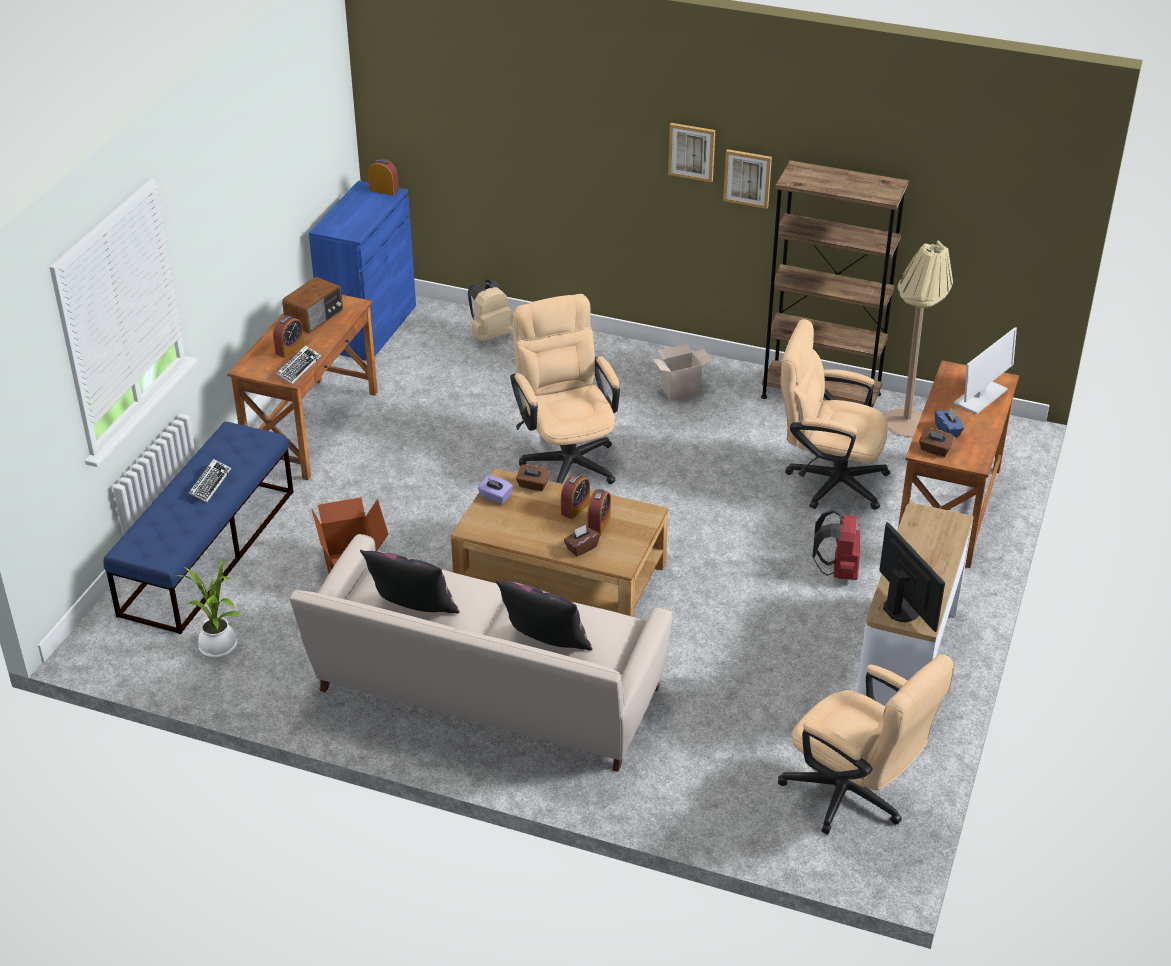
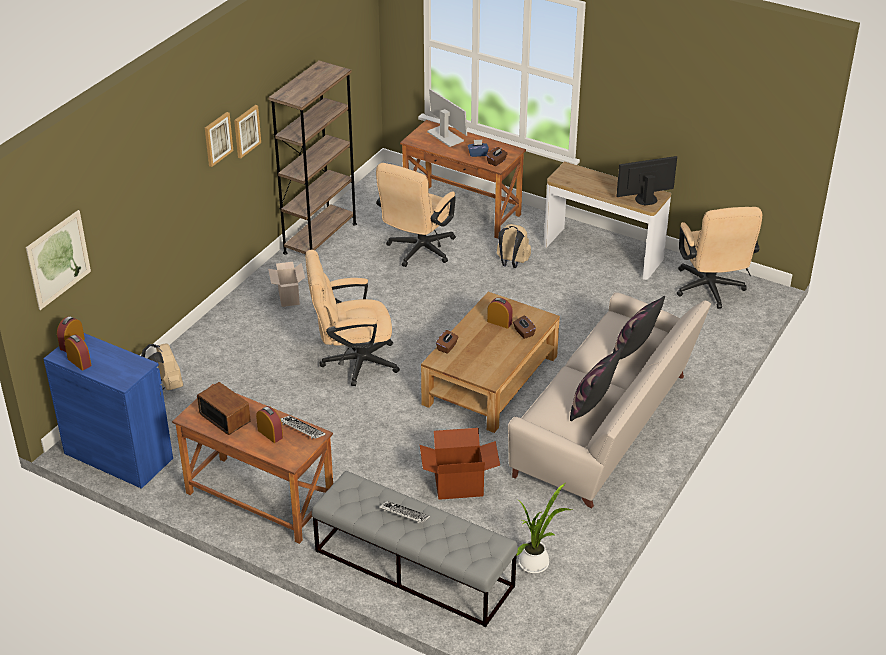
camera: 80 degrees left, 0 degrees up
(208, 551) = (413, 568): blue bench -> grey bench
(420, 108) = (58, 259): none -> picture
(495, 497) = (456, 366): purple tissue box -> none
(575, 508) = (479, 331): alarm clock -> alarm clock (79, 362)
(838, 571) = (512, 263): red backpack -> beige backpack
(854, 797) = (710, 291): beige office chair -> beige office chair turned 120 degrees clockwise
(904, 430) = (373, 212): beige floor lamp -> none

